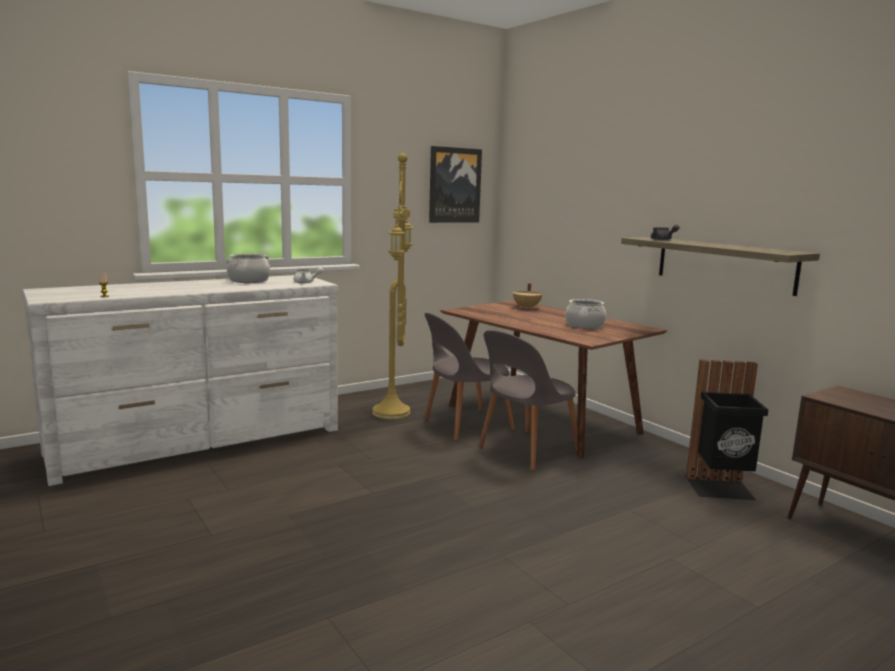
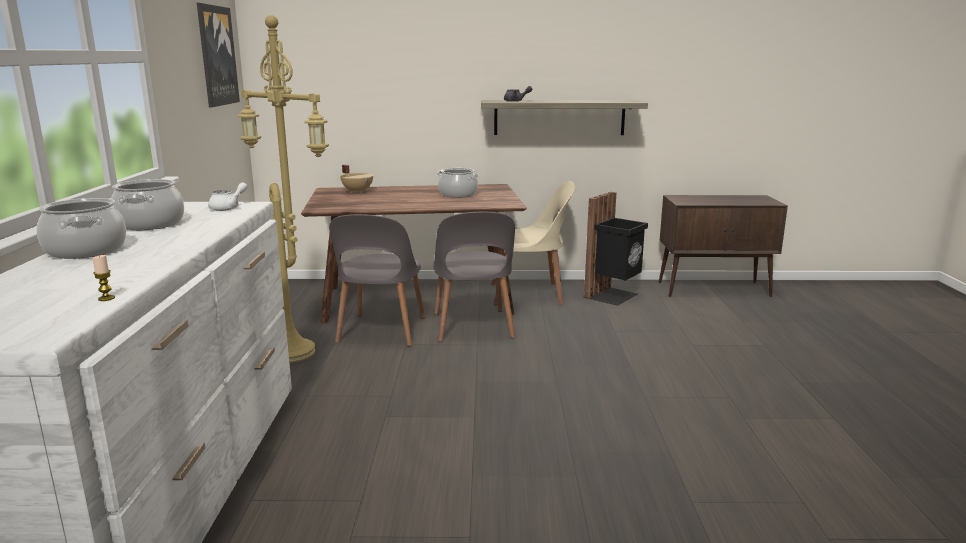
camera: 55 degrees left, 5 degrees up
(184, 283) = (86, 250): none -> cooking pot
(641, 452) = (530, 294): none -> beige chair

